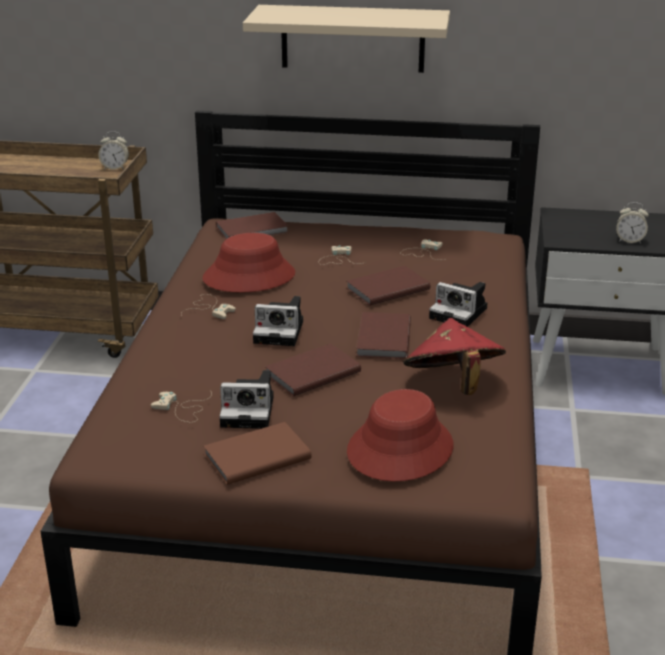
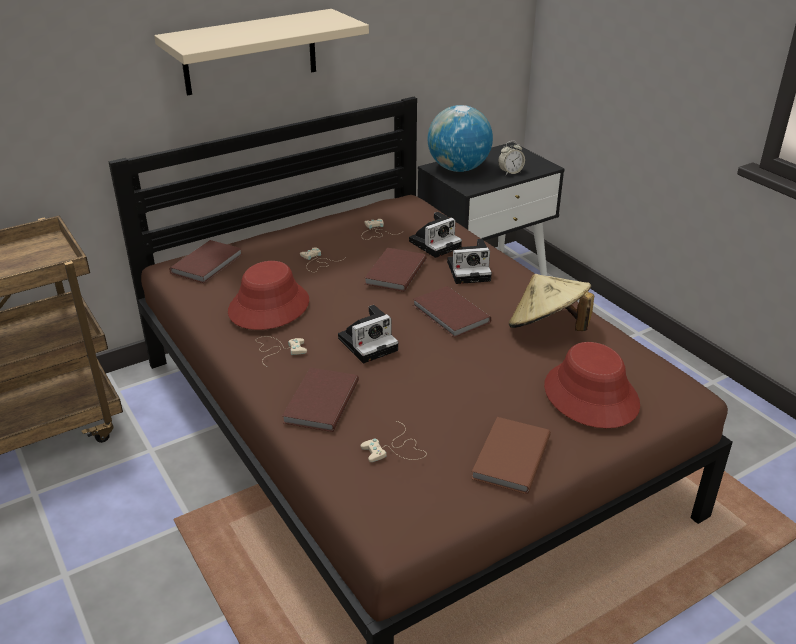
camera: 40 degrees left, 5 degrees up
(115, 168) = (42, 247): alarm clock -> none
(250, 411) = (447, 422): camera -> camera (436, 243)
(310, 373) = (442, 367): brown book -> brown book (319, 402)
(452, 385) = (547, 328): red hat -> beige hat
(578, 221) = (458, 169): none -> globe

